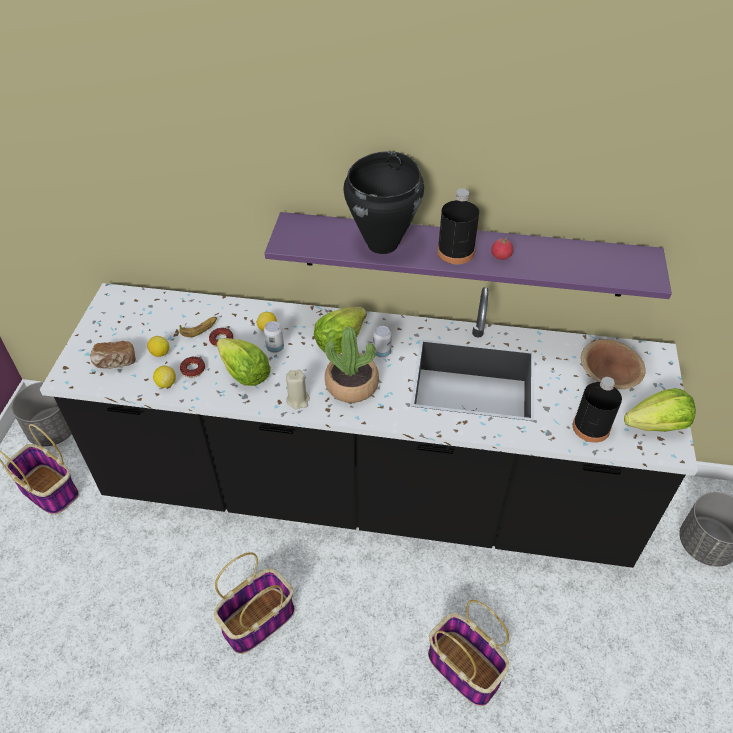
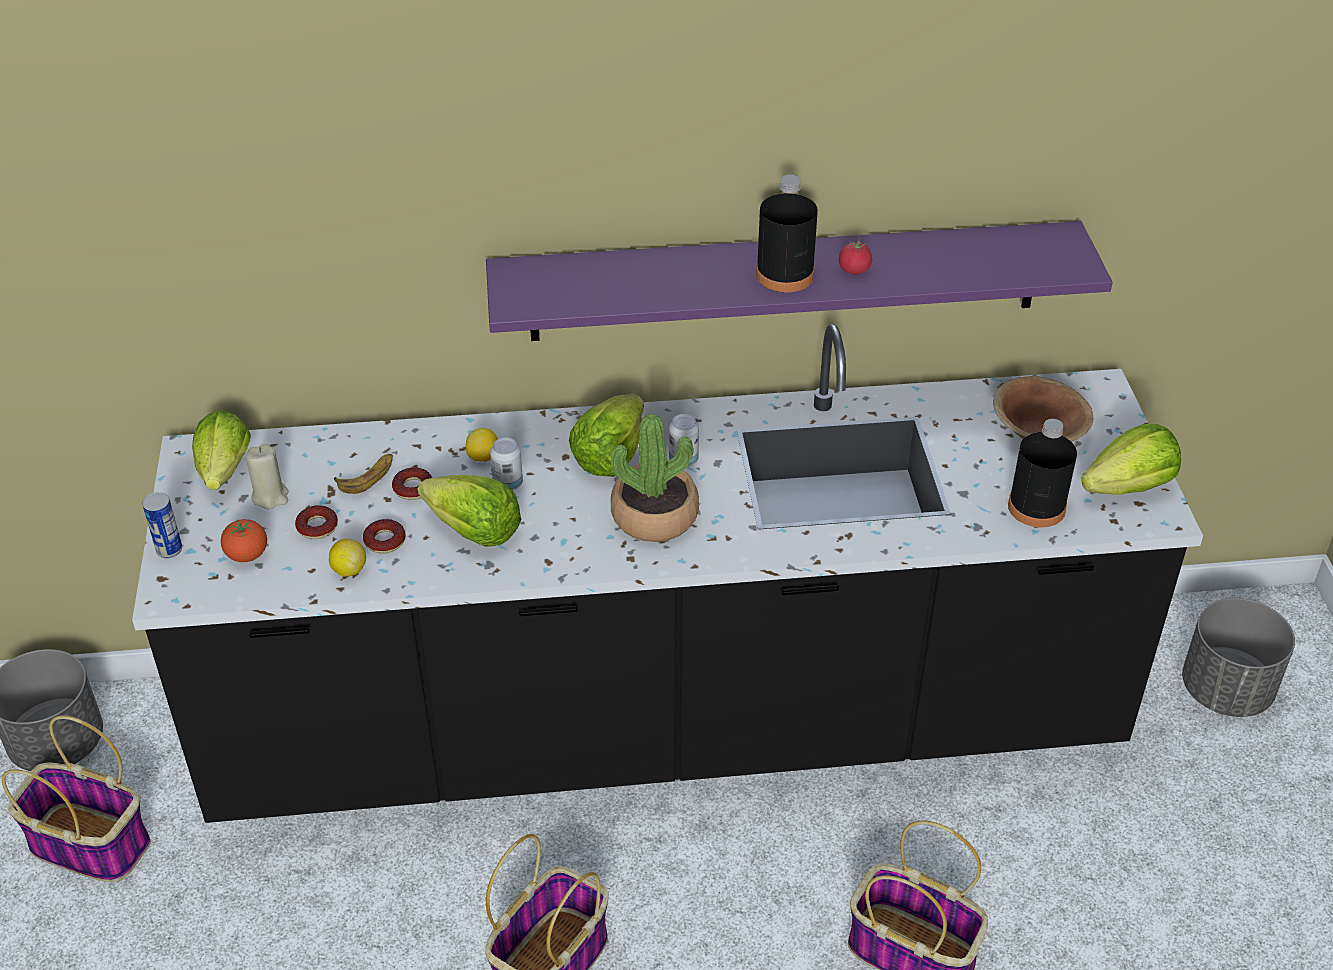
camera: 15 degrees left, 5 degrees down
(76, 351) = (169, 550): none -> can
(115, 363) = (247, 555): bread -> tomato
(124, 311) = (224, 474): none -> lettuce
(160, 353) = (317, 527): lemon -> donut
(298, 400) = (578, 553): beige candle -> beige candle (270, 496)
(383, 244) = (670, 281): black cooking pot -> none

